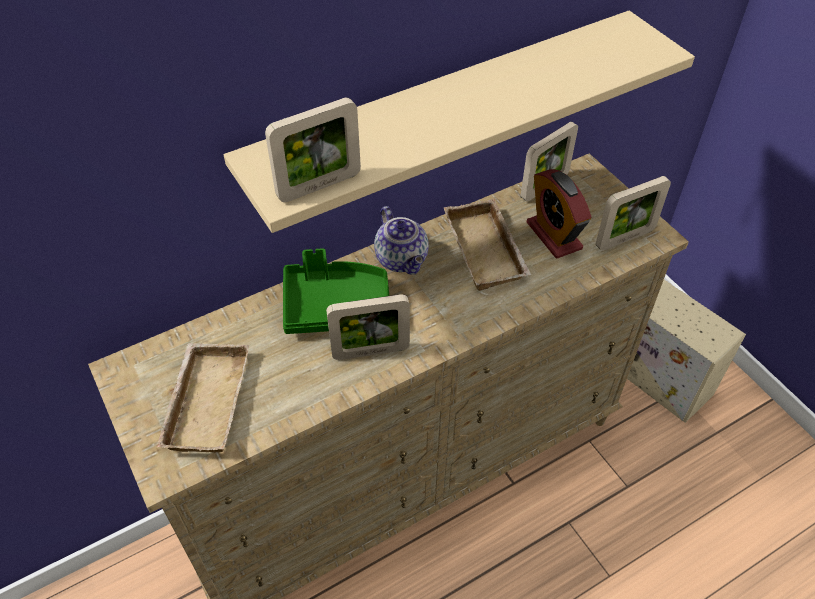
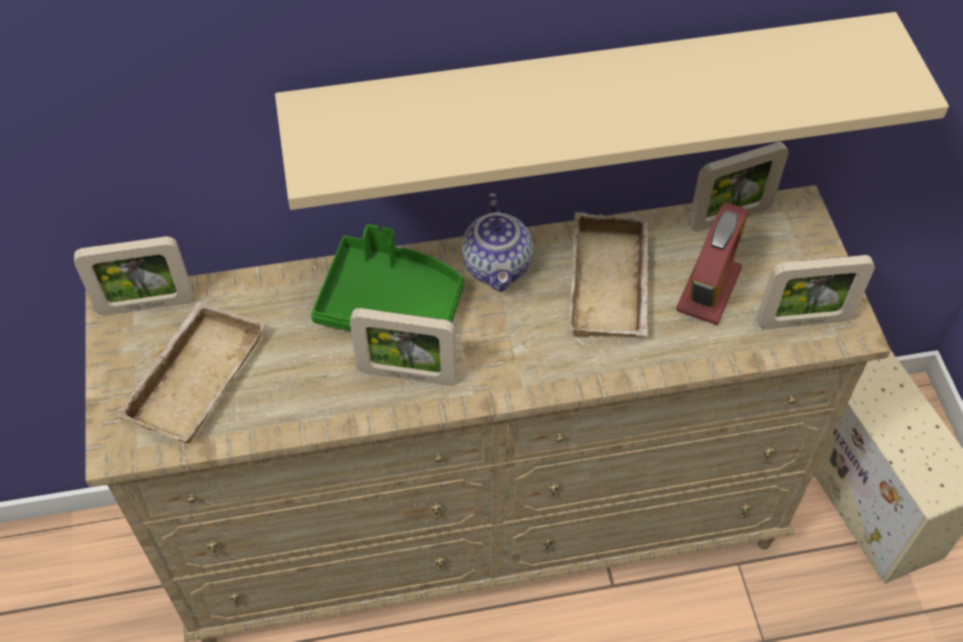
camera: 20 degrees right, 5 degrees up
(319, 186) = (365, 166): picture frame -> picture frame (146, 305)
(554, 235) = (708, 289): alarm clock -> alarm clock turned 150 degrees counterclockwise

